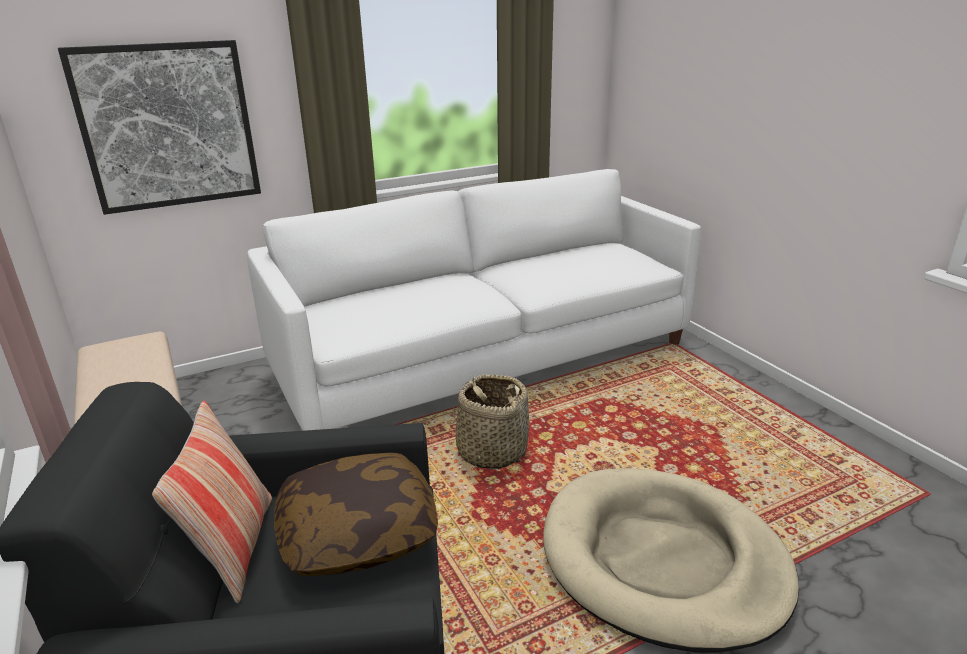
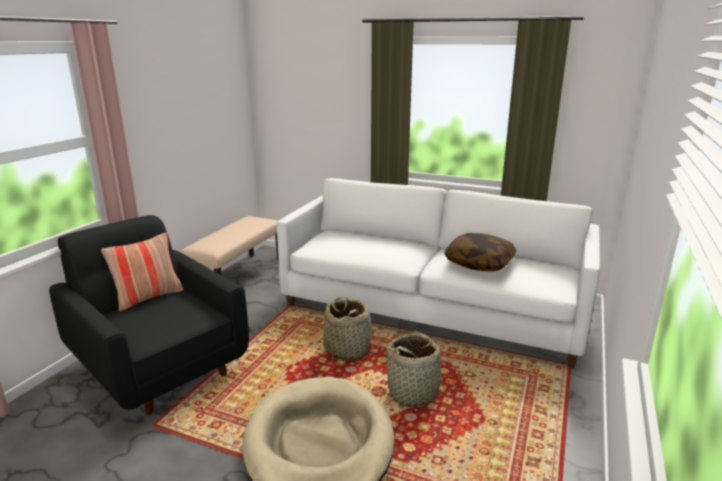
camera: 50 degrees right, 5 degrees down
(168, 126) = (312, 119): picture -> none
(358, 532) = (177, 315): pillow -> pillow (479, 263)
(628, 446) = (413, 392): none -> basket

